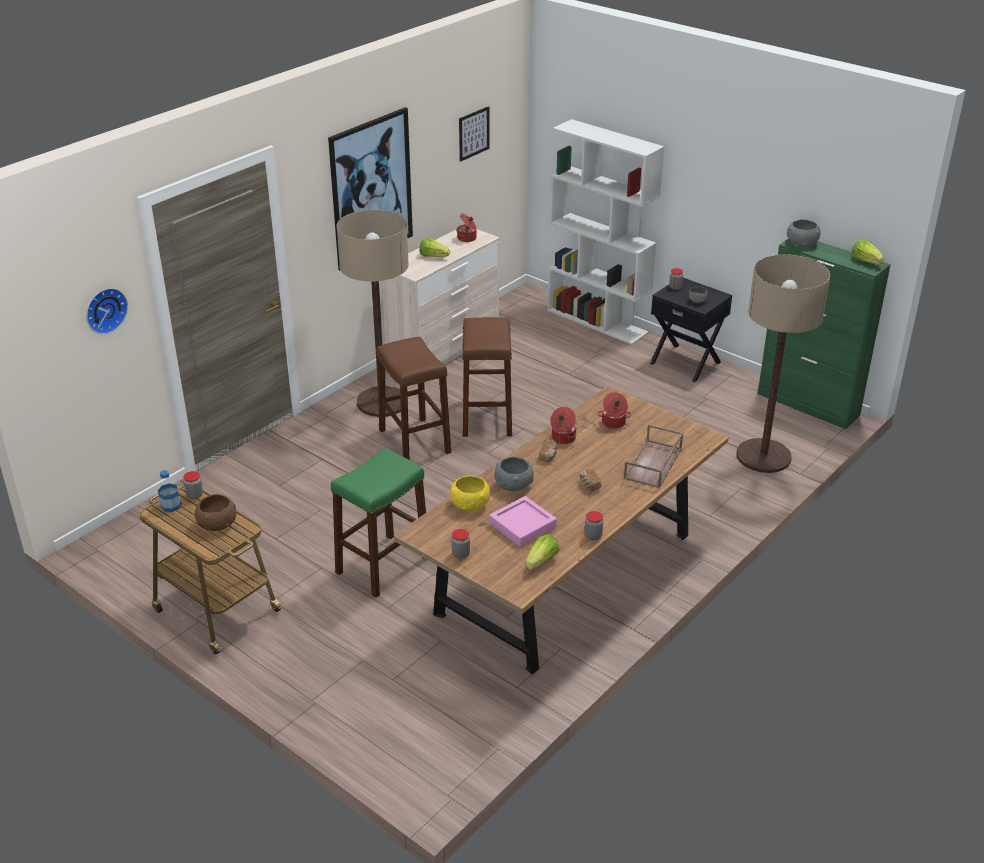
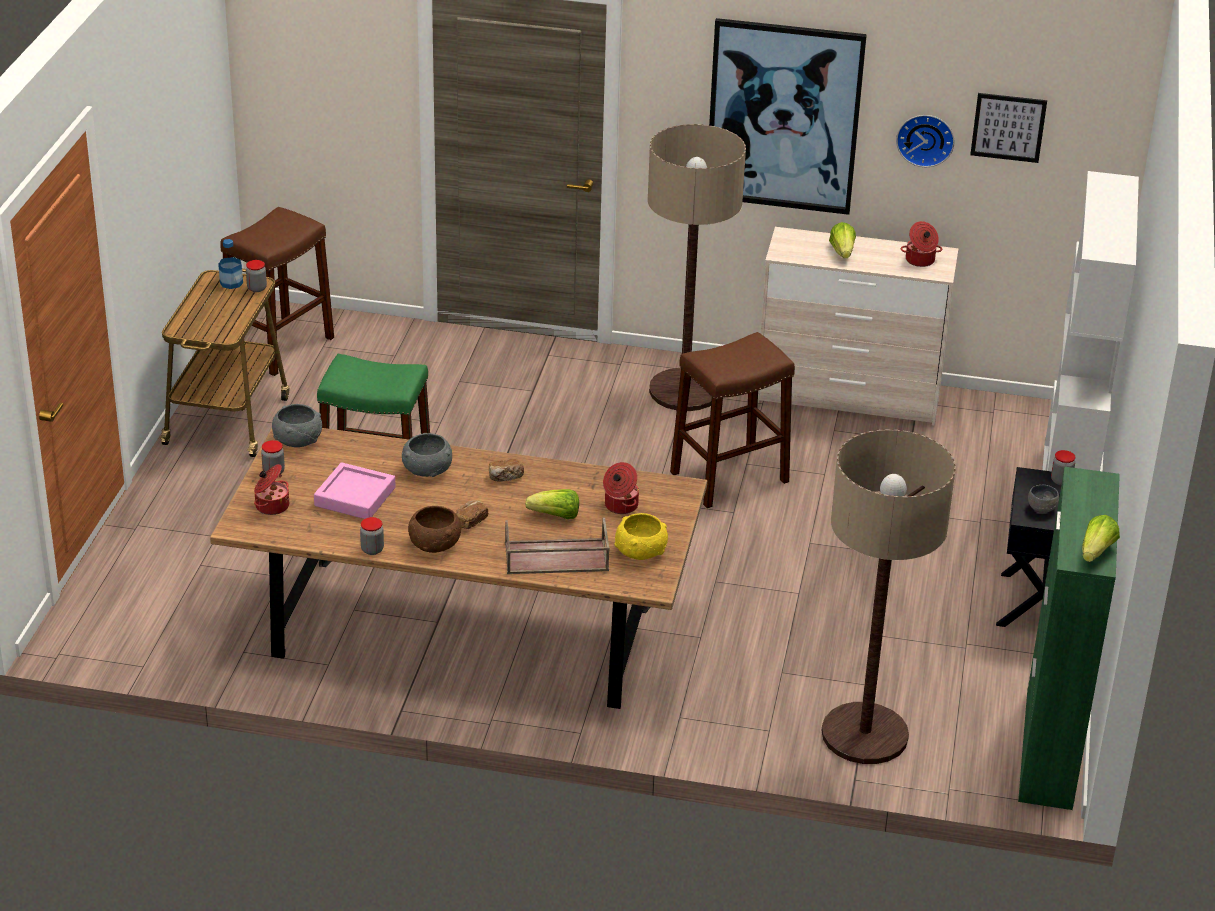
camera: 60 degrees right, 0 degrees up
(104, 309) = (351, 71): wall clock -> wall clock (925, 138)
(217, 523) = (222, 317): brown bowl -> brown bowl (434, 544)
(414, 441) = (627, 440): brown stool -> brown stool (280, 346)
(470, 504) = (367, 451): yellow bowl -> yellow bowl (640, 551)
(541, 561) = (299, 527): lettuce -> lettuce (555, 516)
(562, 438) = (553, 477): cooking pot -> cooking pot (271, 505)
(802, 243) = (1093, 485): grey bowl -> grey bowl (298, 440)

